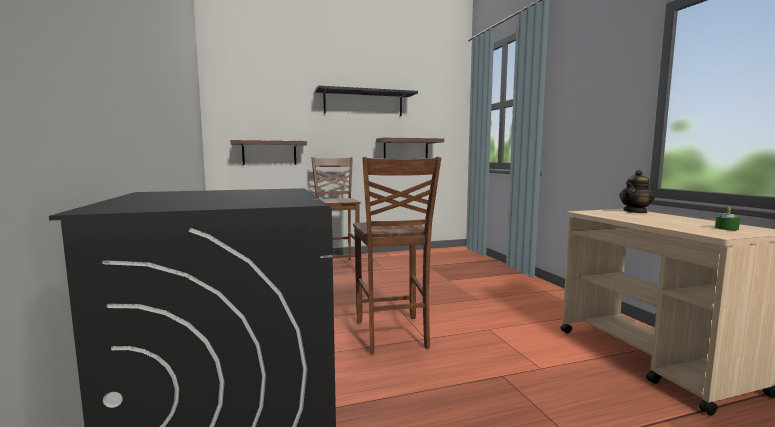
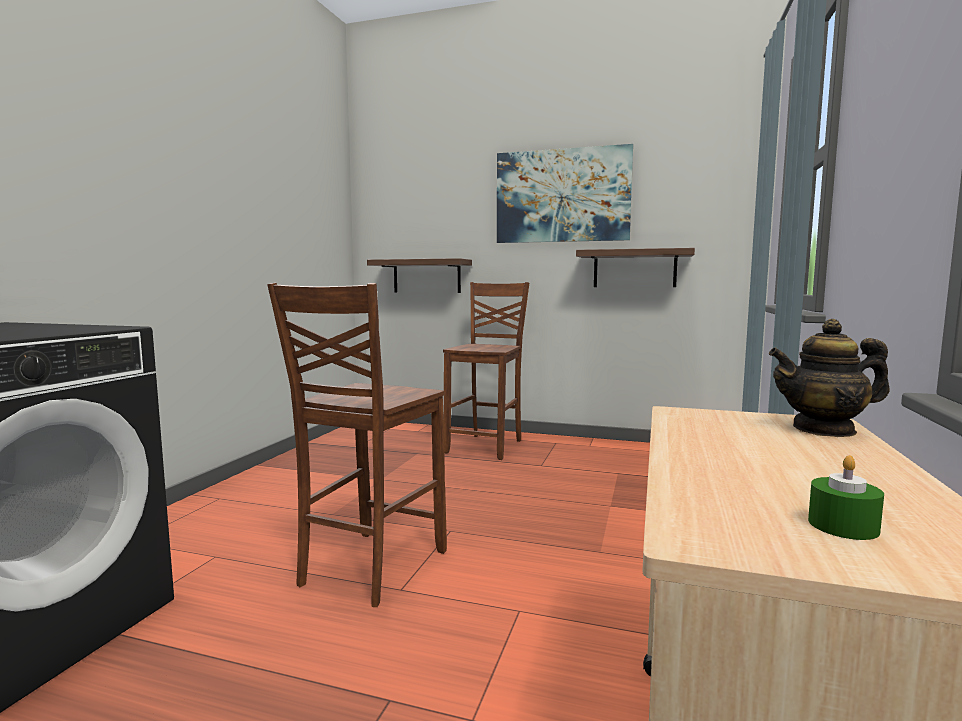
camera: 35 degrees right, 0 degrees up
(363, 103) = (562, 196): black shelf -> picture

